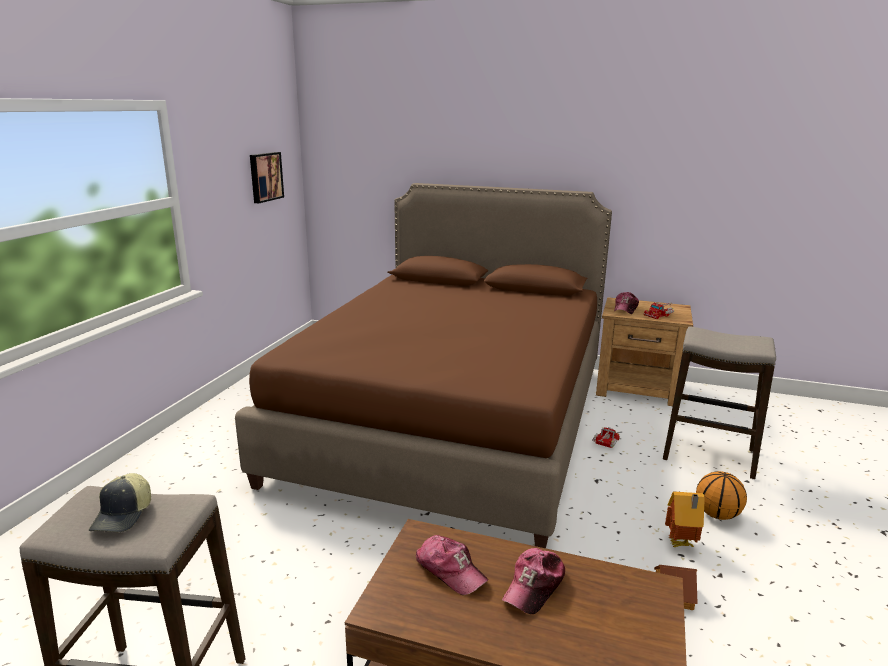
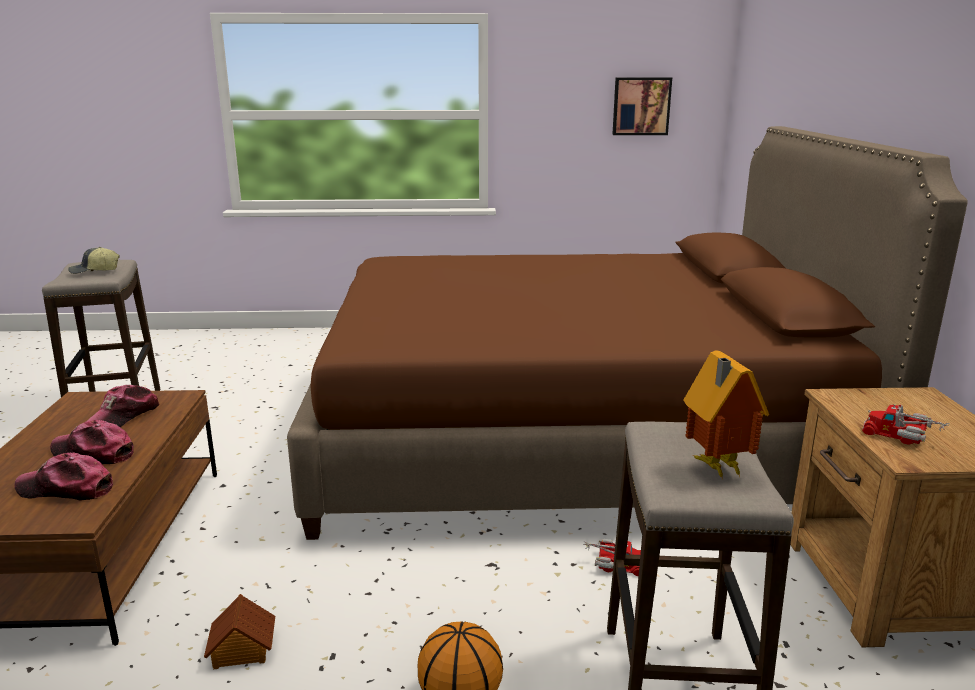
camera: 70 degrees right, 0 degrees up
(625, 309) = (882, 405): cap -> cap (66, 489)
(681, 544) = (358, 655): toy house -> toy house (715, 467)

